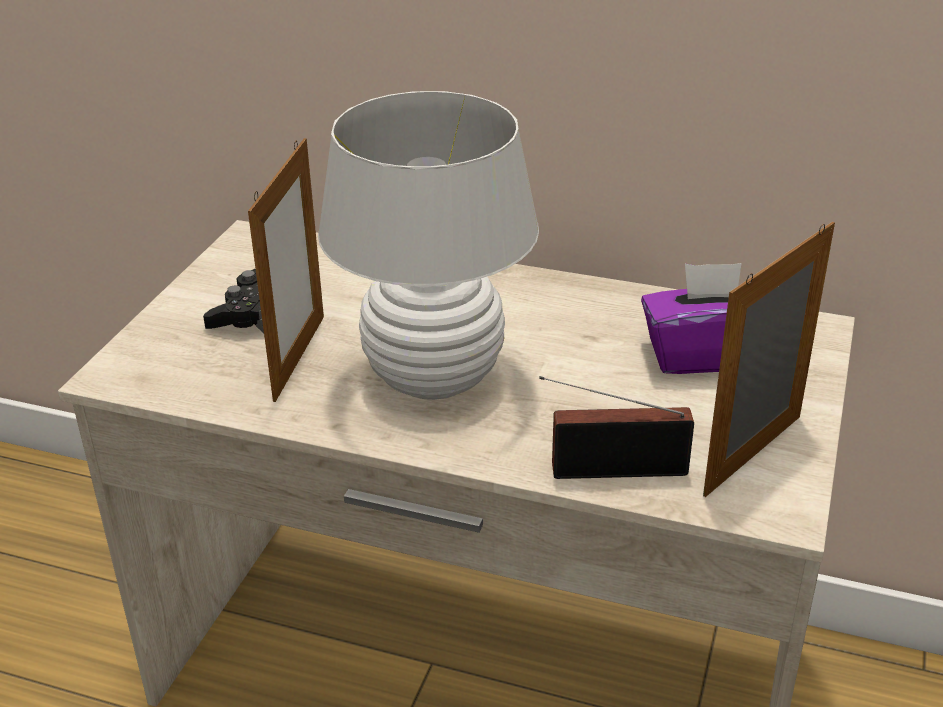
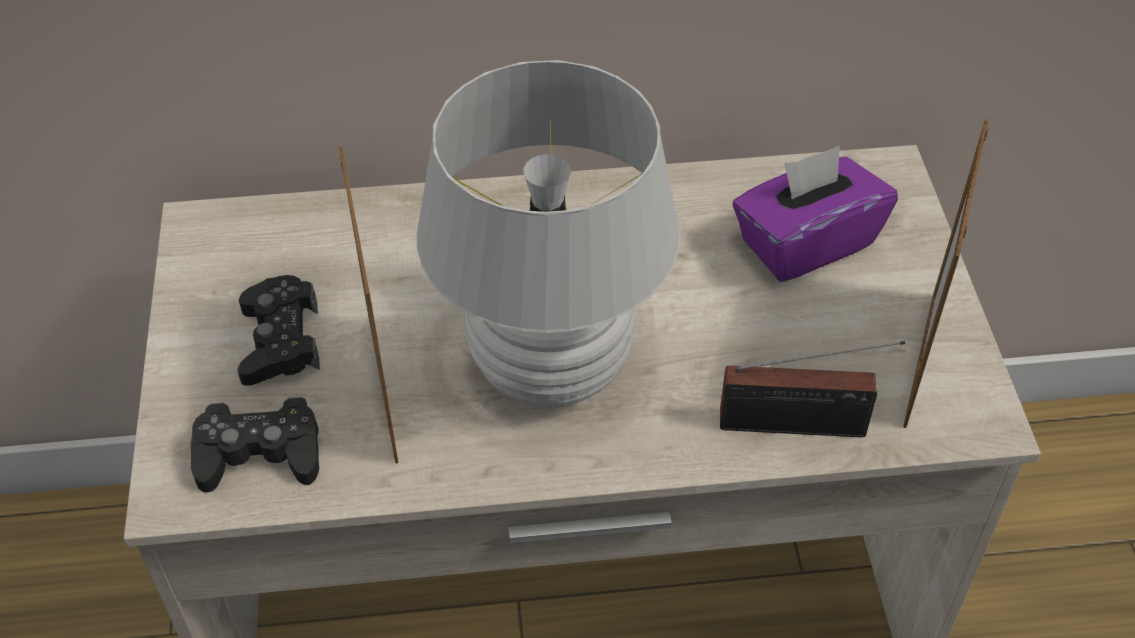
camera: 25 degrees left, 15 degrees up
(184, 369) = (259, 454): none -> black game controller
(611, 469) = (800, 426): radio -> radio turned 150 degrees counterclockwise

